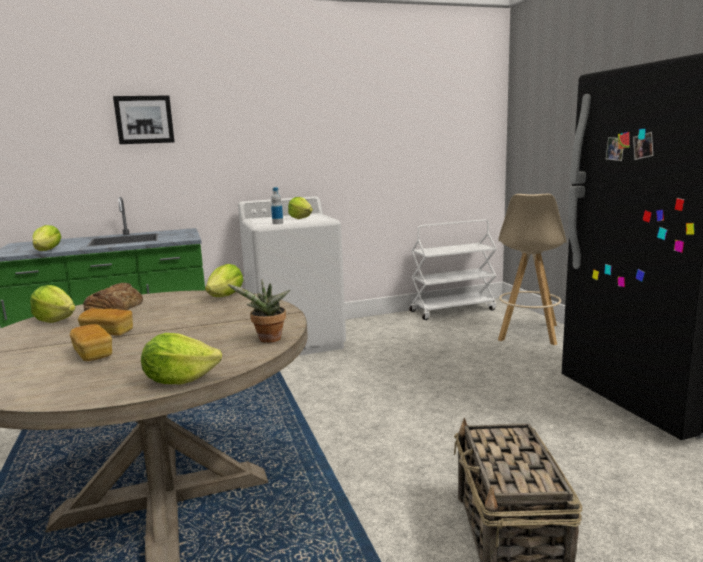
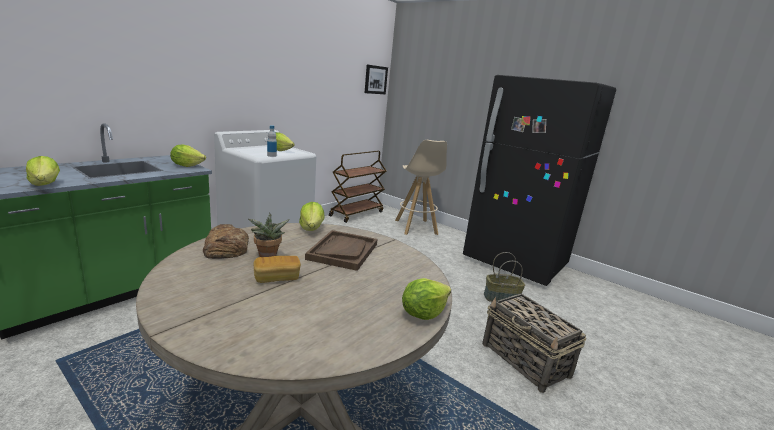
camera: 35 degrees left, 5 degrees up
(55, 320) = (190, 270): lettuce -> lettuce (187, 165)
(93, 354) = (307, 302): bread -> none
(144, 120) = (123, 44): picture -> picture (375, 79)
(215, 318) = (343, 251): none -> brown tray
(268, 340) = (418, 267): potted plant -> potted plant (267, 257)
(453, 310) = (356, 213): white cart -> brown cart
(571, 444) = (501, 298): none -> basket

